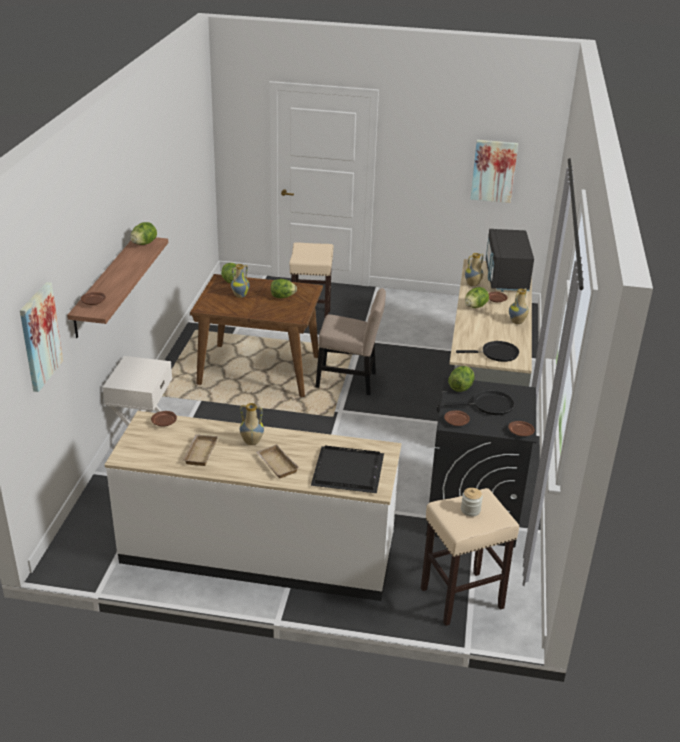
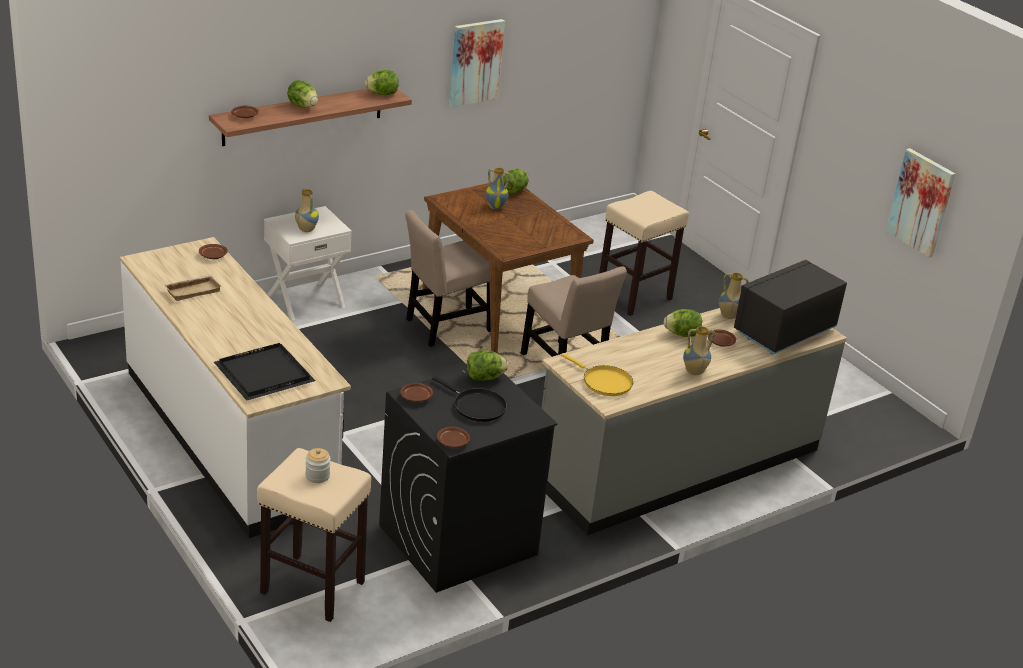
camera: 45 degrees right, 0 degrees up
(39, 336) = (146, 116): picture -> picture (475, 62)
(251, 399) = (445, 327): none -> beige chair
(251, 442) = (241, 308): vase -> vase (306, 229)
(276, 464) = (225, 334): beige tray -> none
(282, 297) = (531, 228): lettuce -> lettuce (302, 106)
(497, 354) = (604, 382): black frying pan -> yellow frying pan

